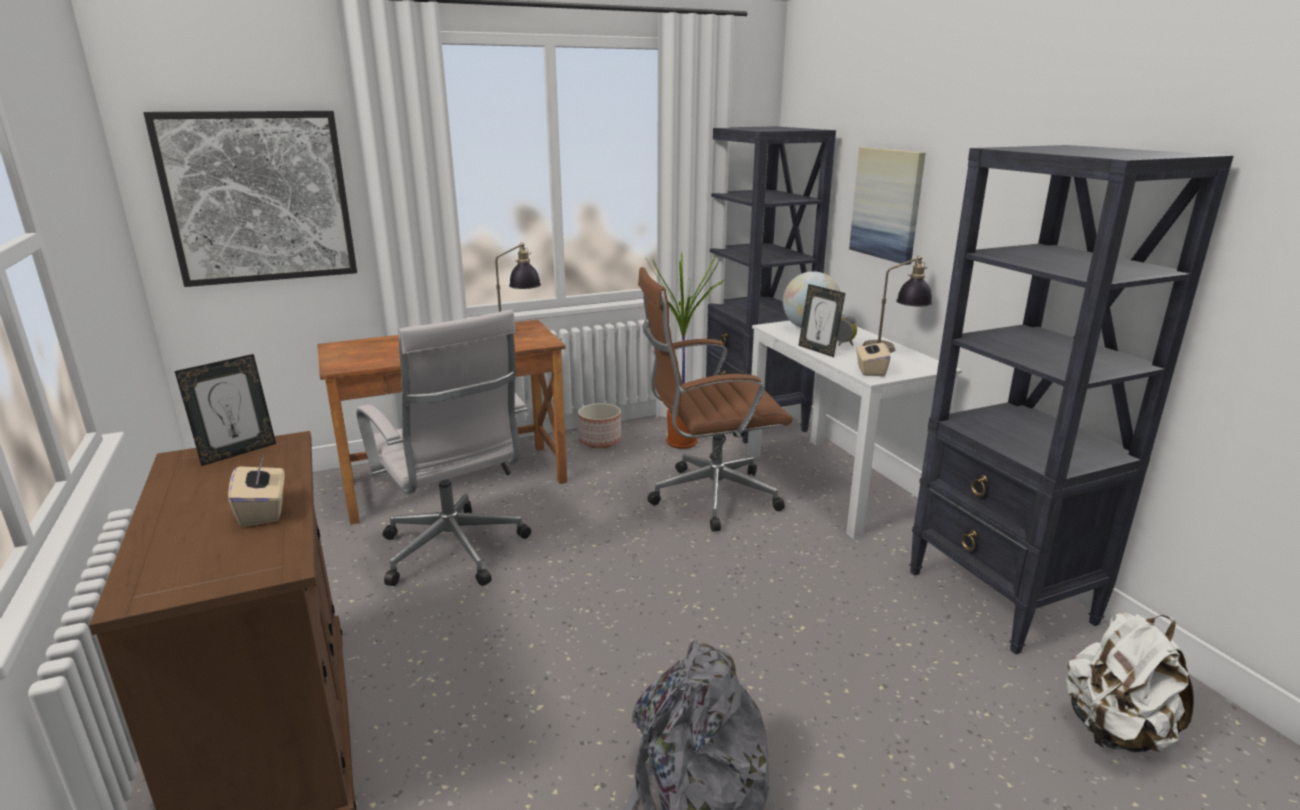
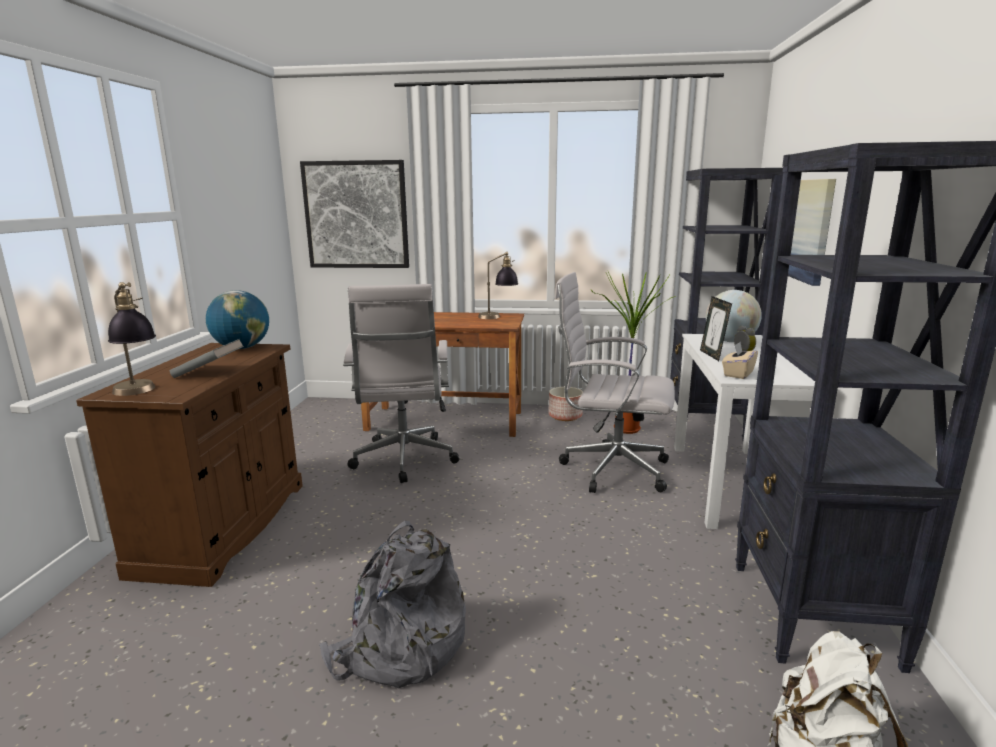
camera: 30 degrees right, 5 degrees down
(237, 452) = (242, 348): picture frame -> globe
(263, 511) = (209, 373): beige tissue box -> grey book
(708, 497) = (610, 469): brown office chair -> white office chair
(893, 349) = (787, 363): table lamp -> table lamp (138, 393)

